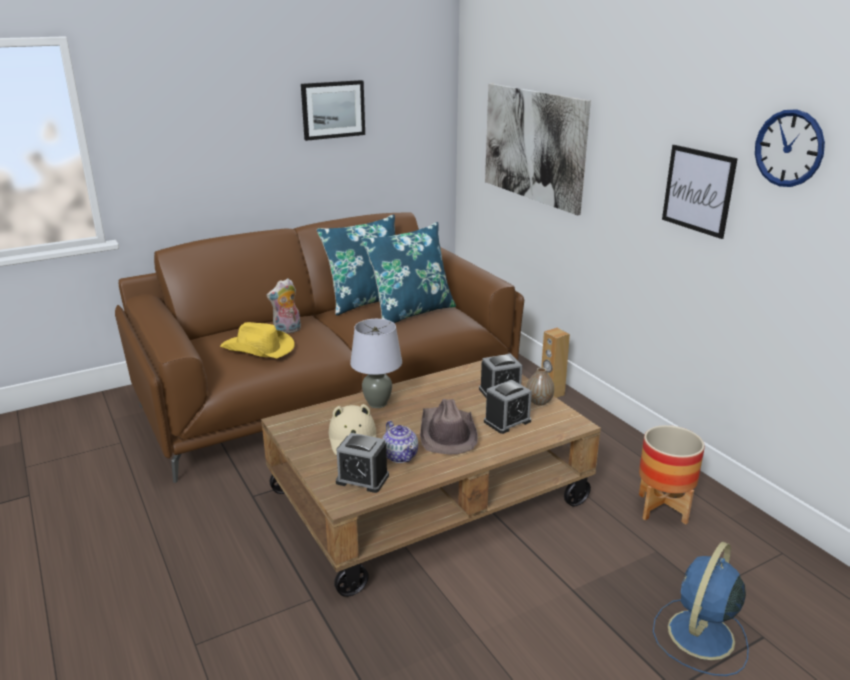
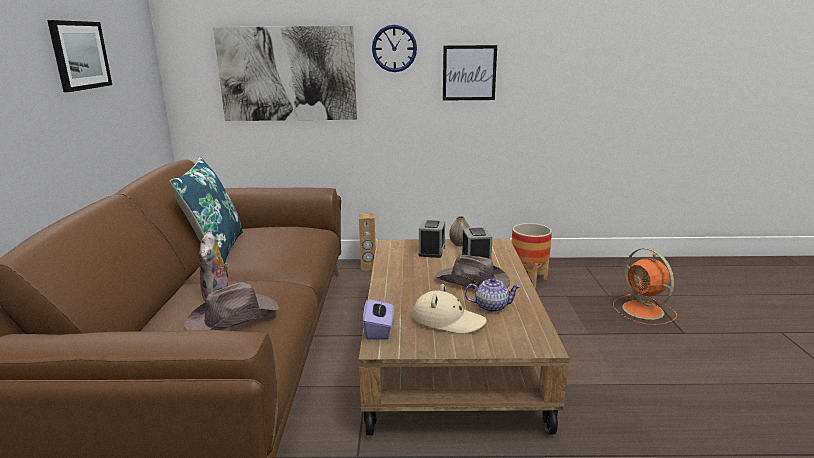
camera: 60 degrees left, 5 degrees down
(258, 348) = (234, 317): yellow hat -> brown hat
(310, 413) = (379, 330): none -> purple tissue box
(362, 479) = (514, 330): alarm clock -> none
(377, 404) = (397, 296): grey table lamp -> none
(410, 312) = (275, 239): blue pillow -> none
(699, 636) = (644, 311): blue fan -> orange fan
(789, 148) = (532, 32): wall clock -> wall clock (394, 48)

